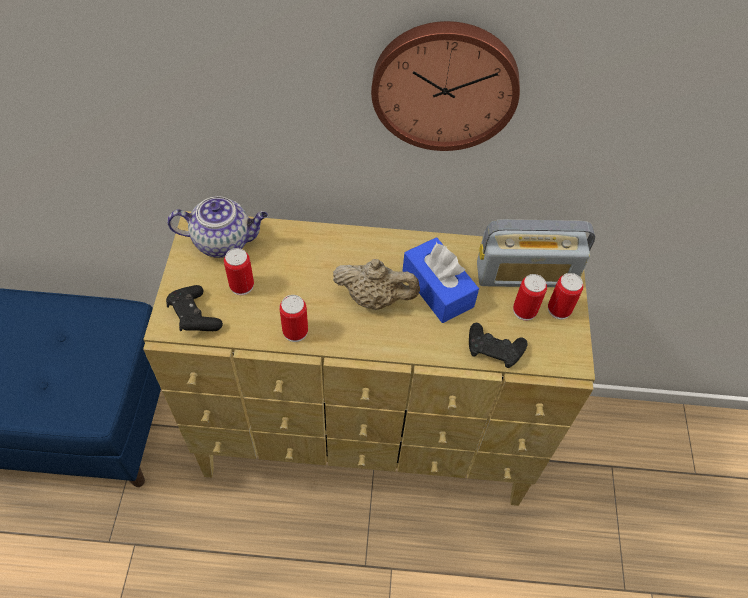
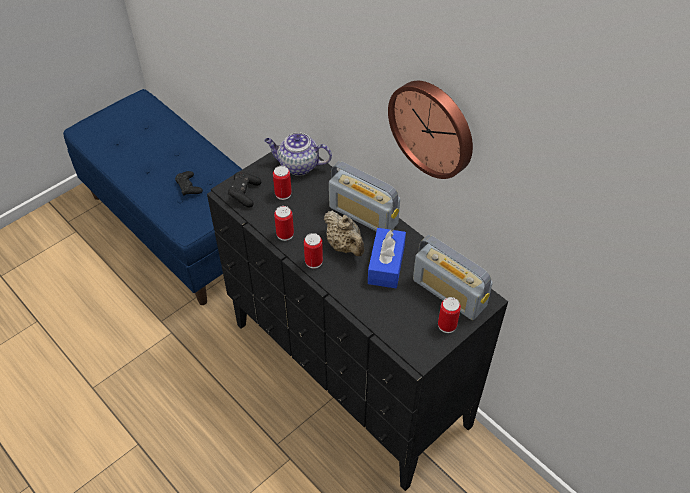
camera: 45 degrees right, 5 degrees down
(224, 241) = (298, 166): teapot -> teapot turned 150 degrees clockwise
(357, 250) = (363, 215): none -> radio
(367, 440) = (347, 377): beige dresser -> black dresser
(494, 349) = (382, 317): black game controller -> black game controller (189, 186)
(524, 310) = (424, 311): can -> can (313, 261)

